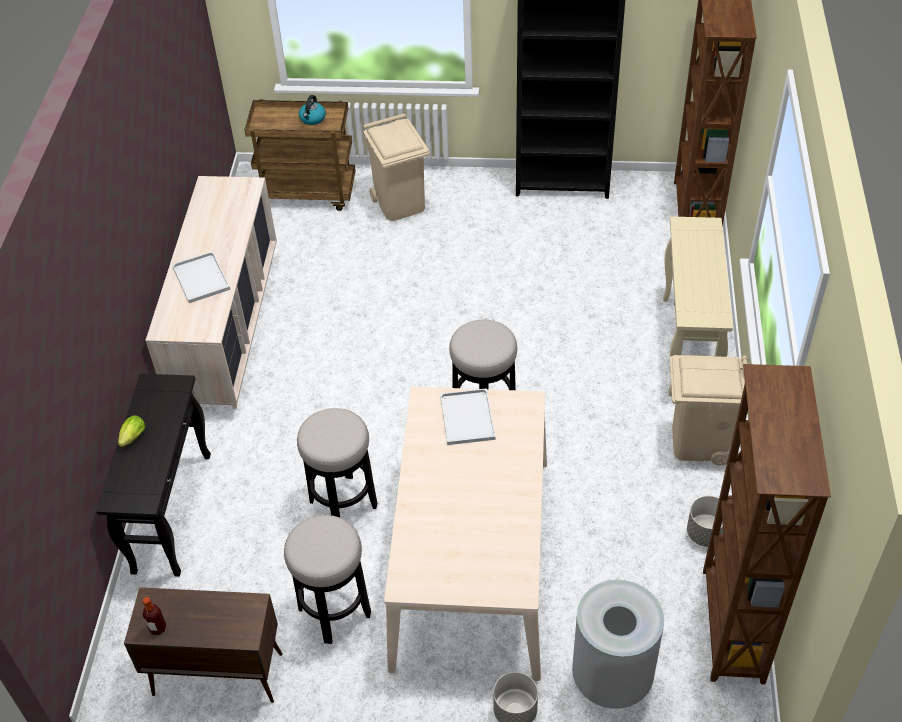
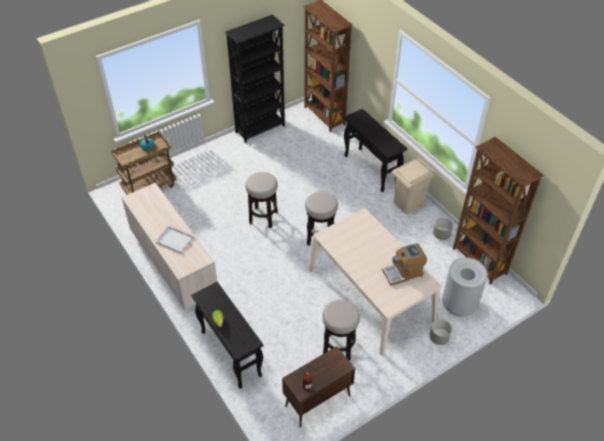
camera: 40 degrees left, 0 degrees up
(343, 503) = (299, 305): stool -> stool (263, 218)
(400, 203) = (197, 170): beige trash can -> none
(466, 416) = (346, 233): white tray -> none
(493, 542) = (403, 273): none -> coffee machine
(688, 347) = (371, 170): beige console table -> black console table

